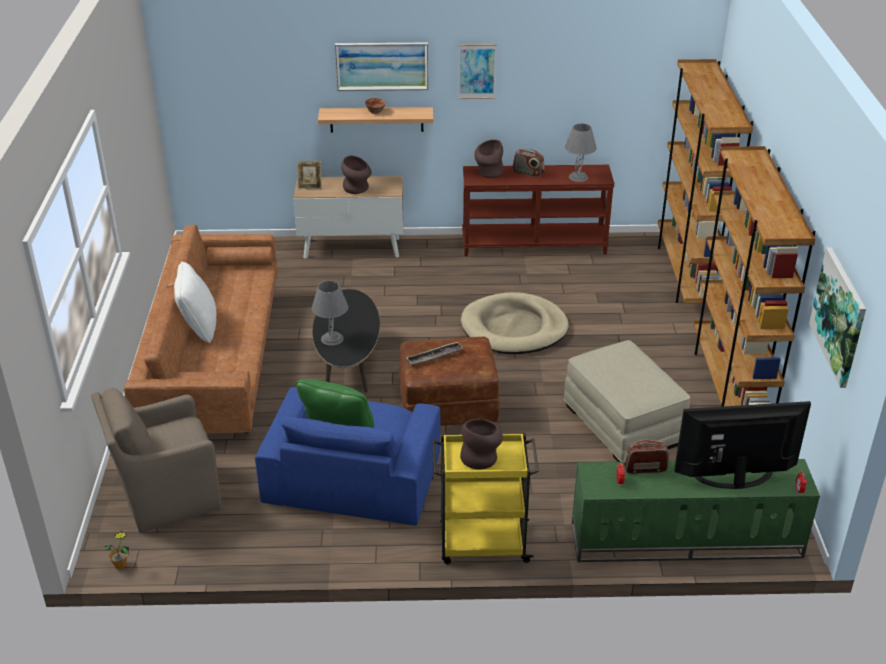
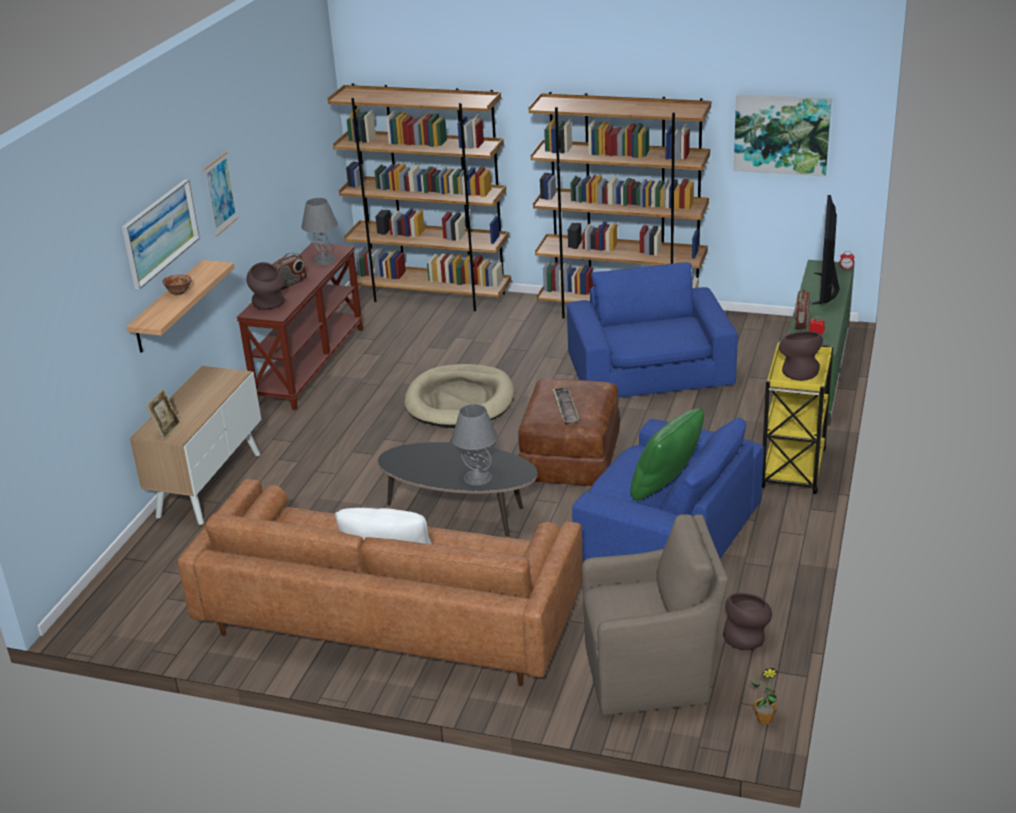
camera: 70 degrees left, 5 degrees down
(167, 496) = (651, 675): brown armchair -> brown armchair turned 90 degrees counterclockwise
(357, 189) = (206, 398): brown vase -> brown vase (747, 637)
(623, 425) = (650, 371): beige ottoman -> blue armchair

